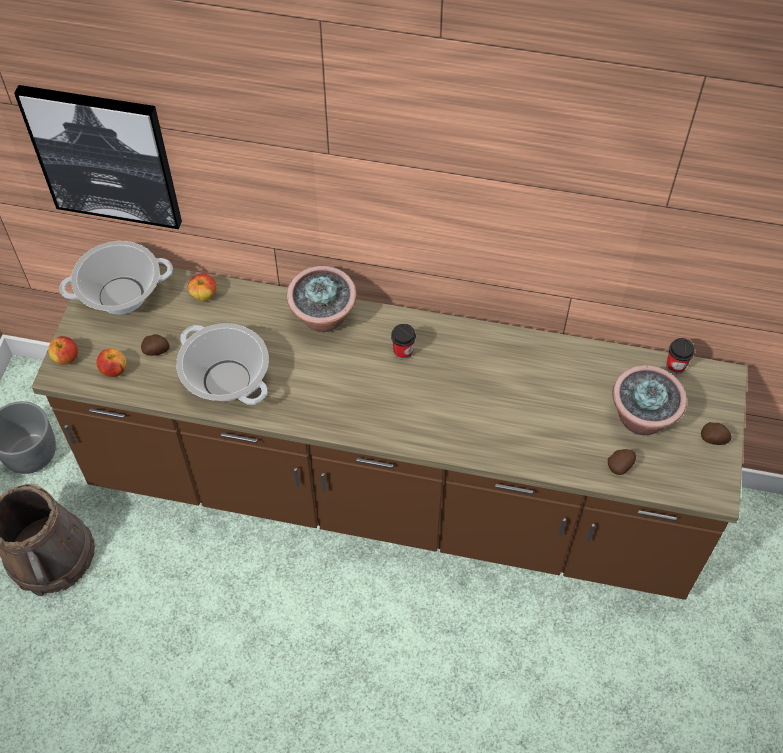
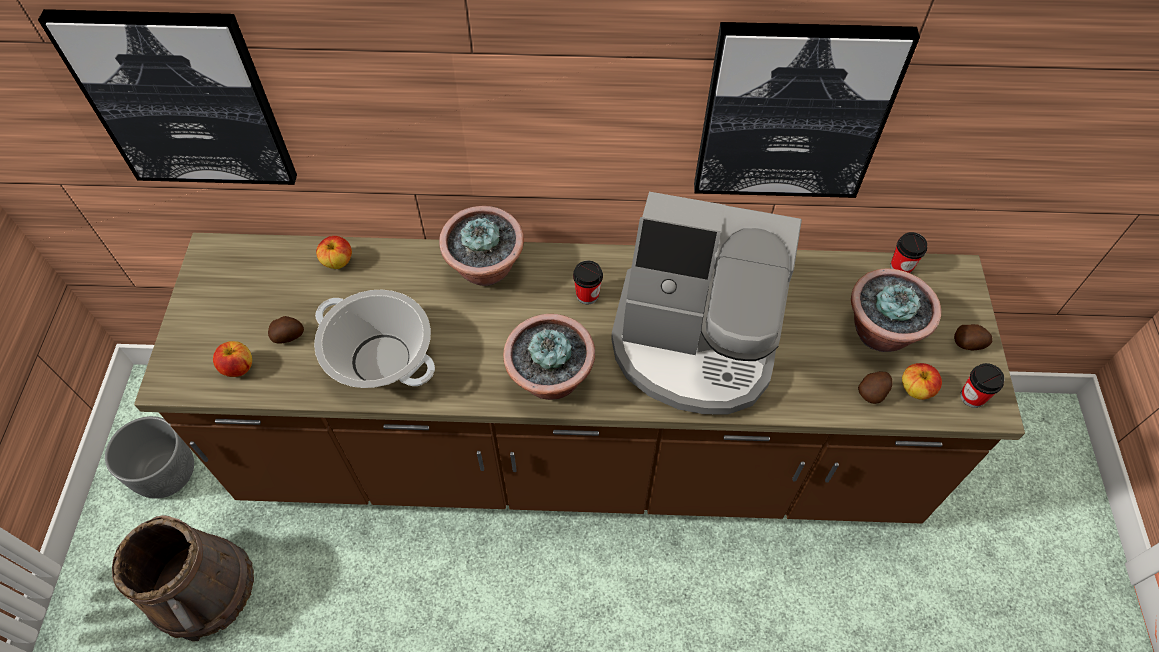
camera: 10 degrees left, 0 degrees up
(66, 358) = (175, 362): apple -> apple (915, 390)
(121, 295) = (237, 276): cooking pot -> none
(359, 416) = (550, 380): none -> potted plant
(483, 404) = (695, 343): none -> coffee machine
(578, 230) = (793, 113): none -> picture
(703, 482) = (972, 397): none -> cup

